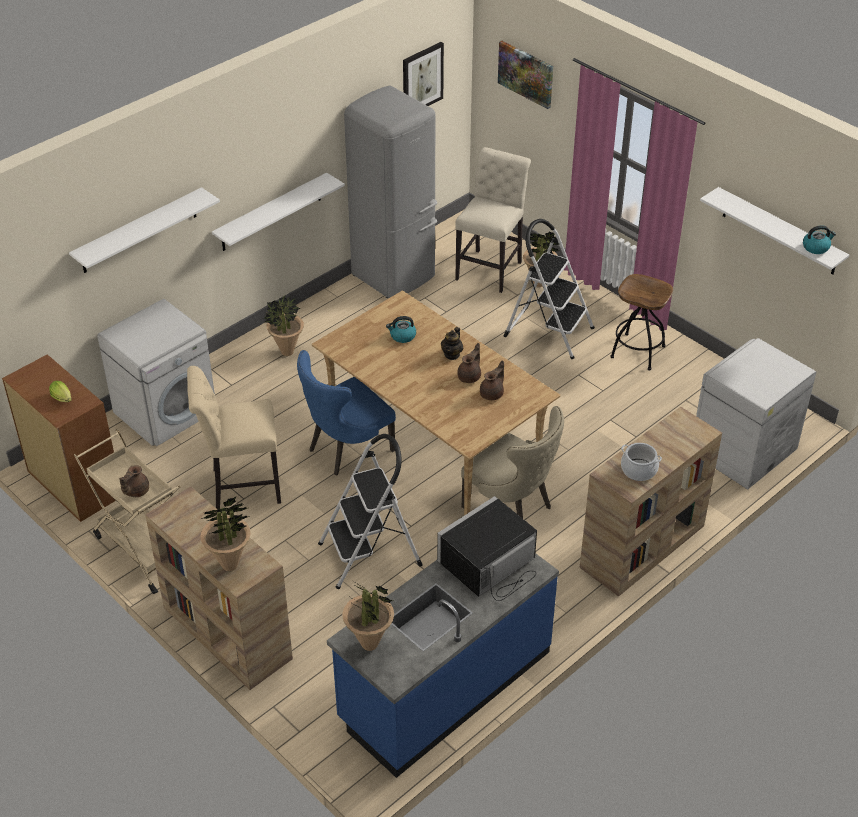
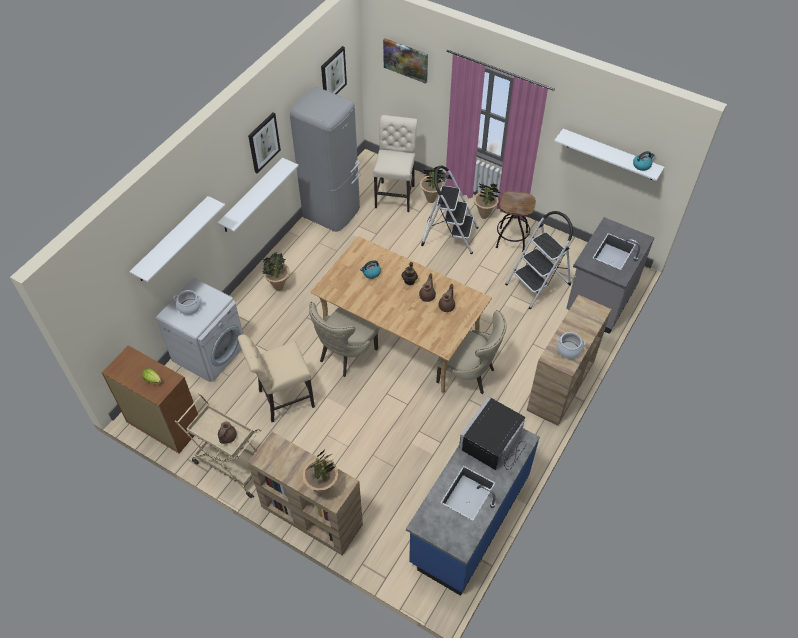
camera: 15 degrees left, 10 degrees up
(145, 330) = (189, 307): none -> cooking pot
(298, 140) = (263, 142): none -> picture
(346, 449) = (345, 355): blue chair -> beige chair
(370, 644) = (436, 524): potted plant -> potted plant (484, 216)
(373, 554) = (390, 432): step ladder -> step ladder (539, 284)
(741, 449) = (599, 299): white washing machine -> grey counter

